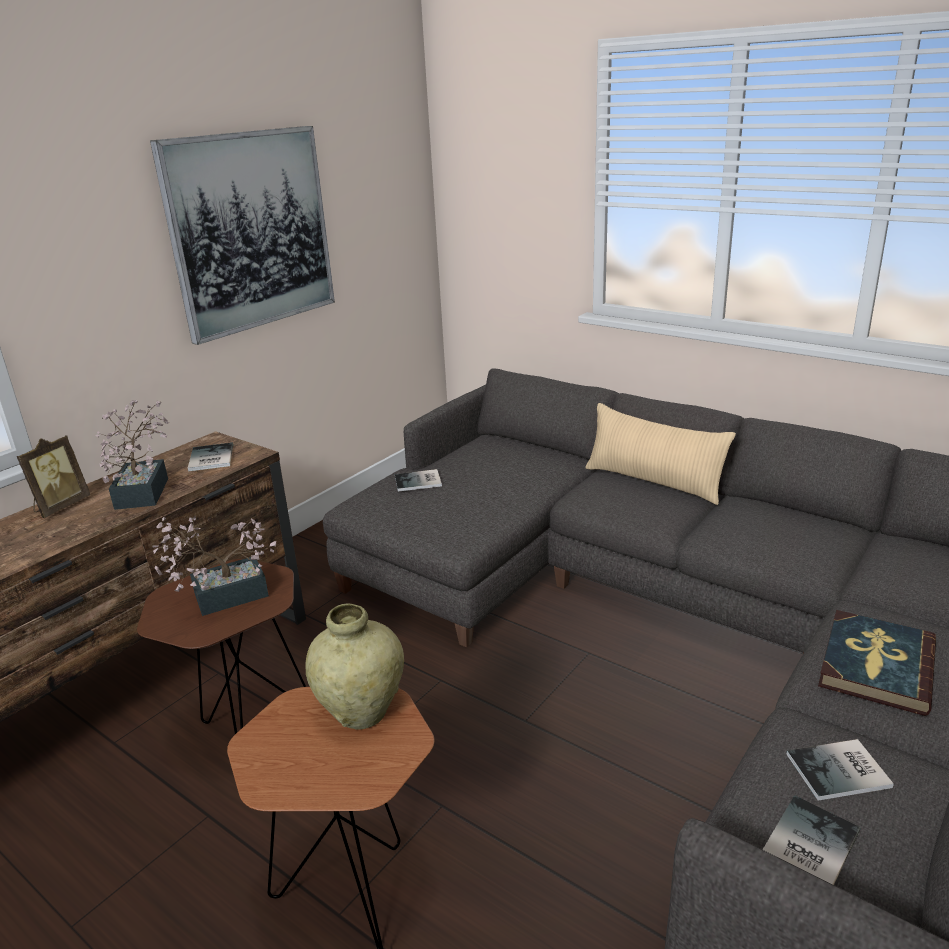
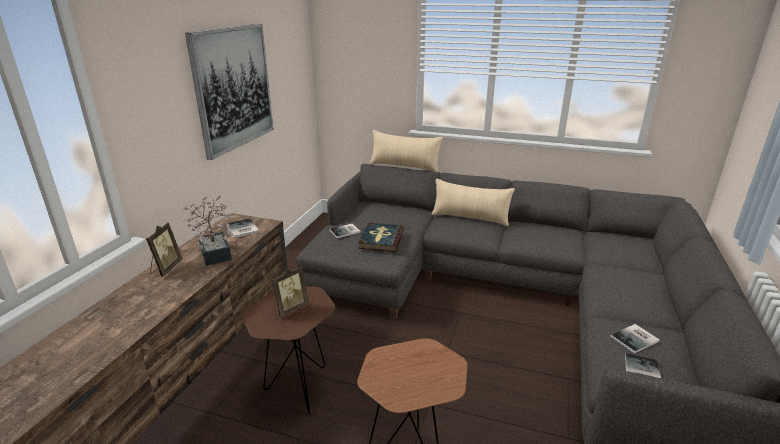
camera: 20 degrees left, 0 degrees up
(222, 597) = (290, 309): potted plant -> picture frame
(362, 711) = (418, 353): beige vase -> none
(559, 378) = (404, 166): none -> beige pillow
(875, 665) = (622, 291): book -> book (381, 239)

